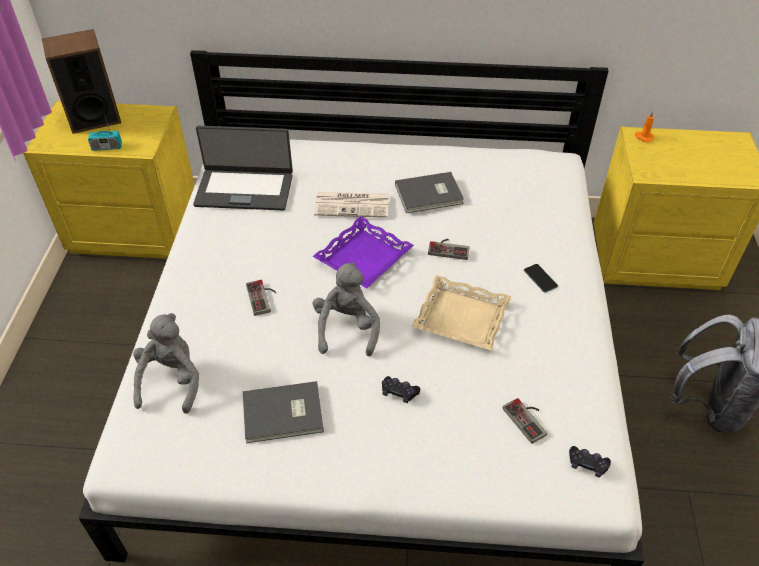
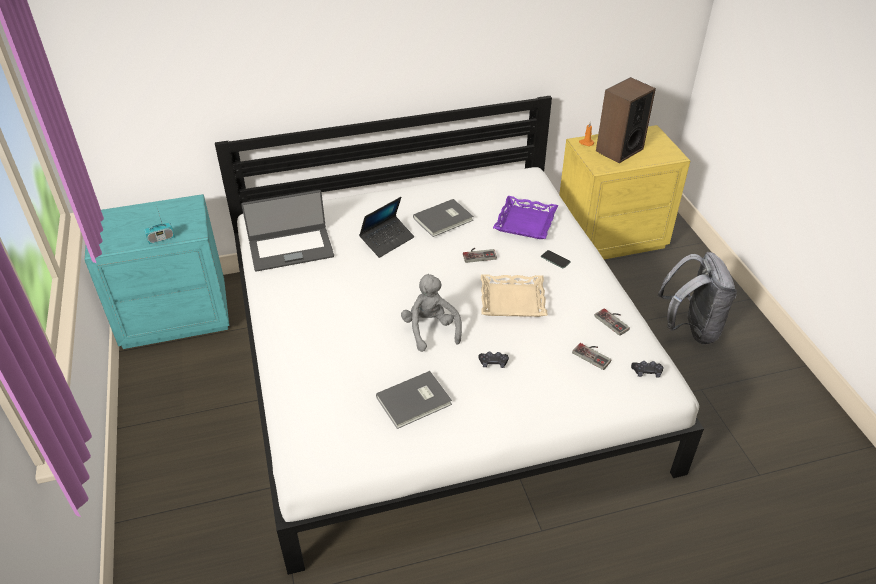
camera: 20 degrees left, 5 degrees down
(94, 118) = (134, 218): speaker -> speaker (619, 150)
(136, 229) = (175, 315): yellow nightstand -> turquoise nightstand
(171, 381) = (312, 403): grey plush toy -> none
(263, 297) = (352, 324): game controller -> game controller (614, 321)
(353, 204) = (387, 240): newspaper -> laptop
(364, 258) = (417, 276): purple tray -> purple tray (526, 222)

